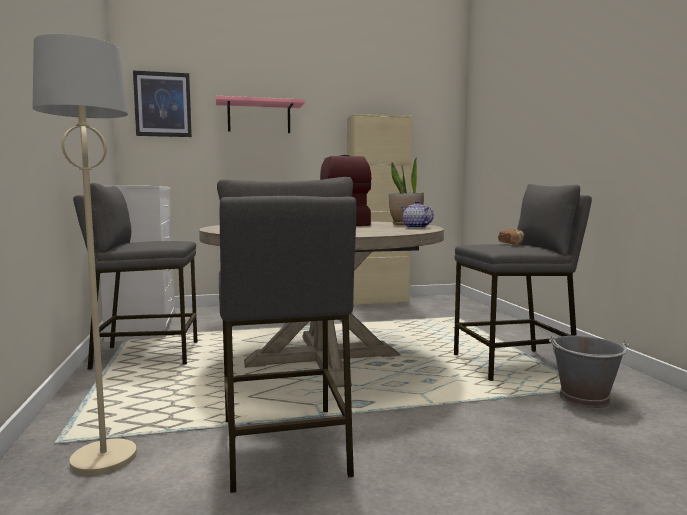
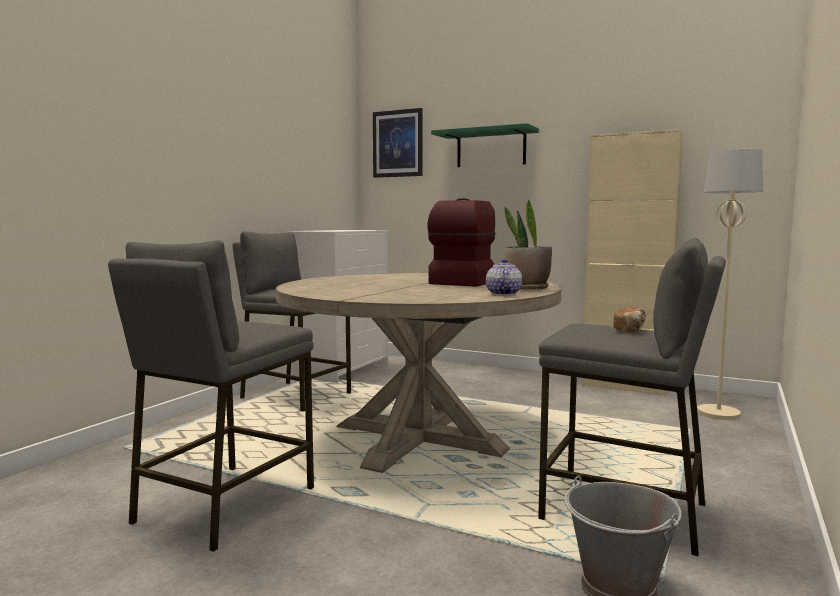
camera: 40 degrees right, 0 degrees up
(105, 458) = (124, 468): beige floor lamp -> beige floor lamp (719, 413)
(259, 117) = (491, 148): pink shelf -> green shelf

